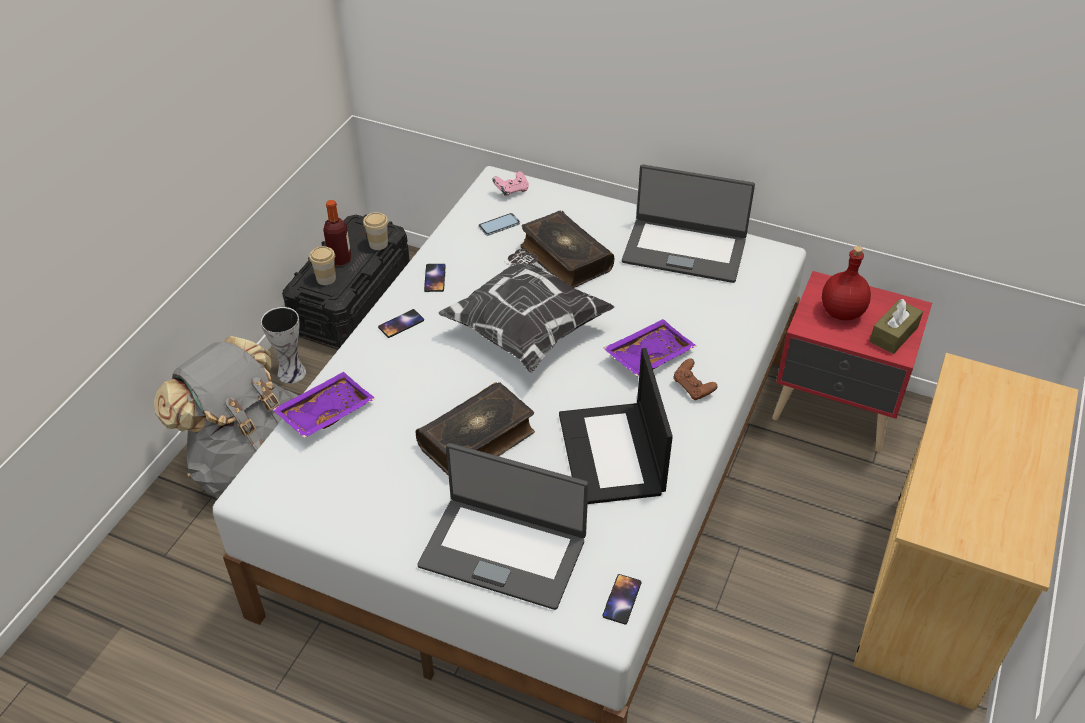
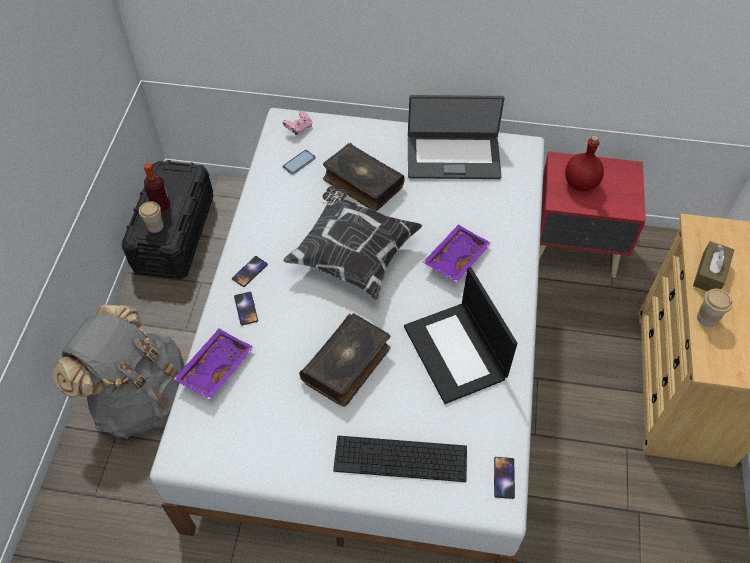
camera: 15 degrees left, 10 degrees up
(292, 372) = (146, 308): vase -> none
(378, 244) = (188, 185): cup -> cup (707, 318)
(435, 278) = (263, 223): phone -> phone (246, 308)
(503, 551) = (400, 458): laptop -> keyboard
(693, 388) = (498, 280): brown game controller -> none
(893, 334) = (623, 195): brown tissue box -> brown tissue box (710, 273)

